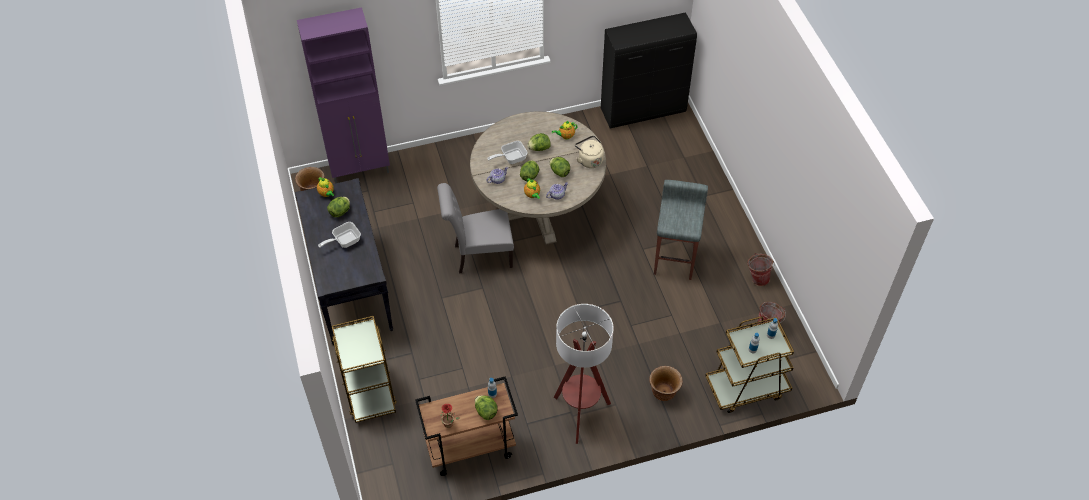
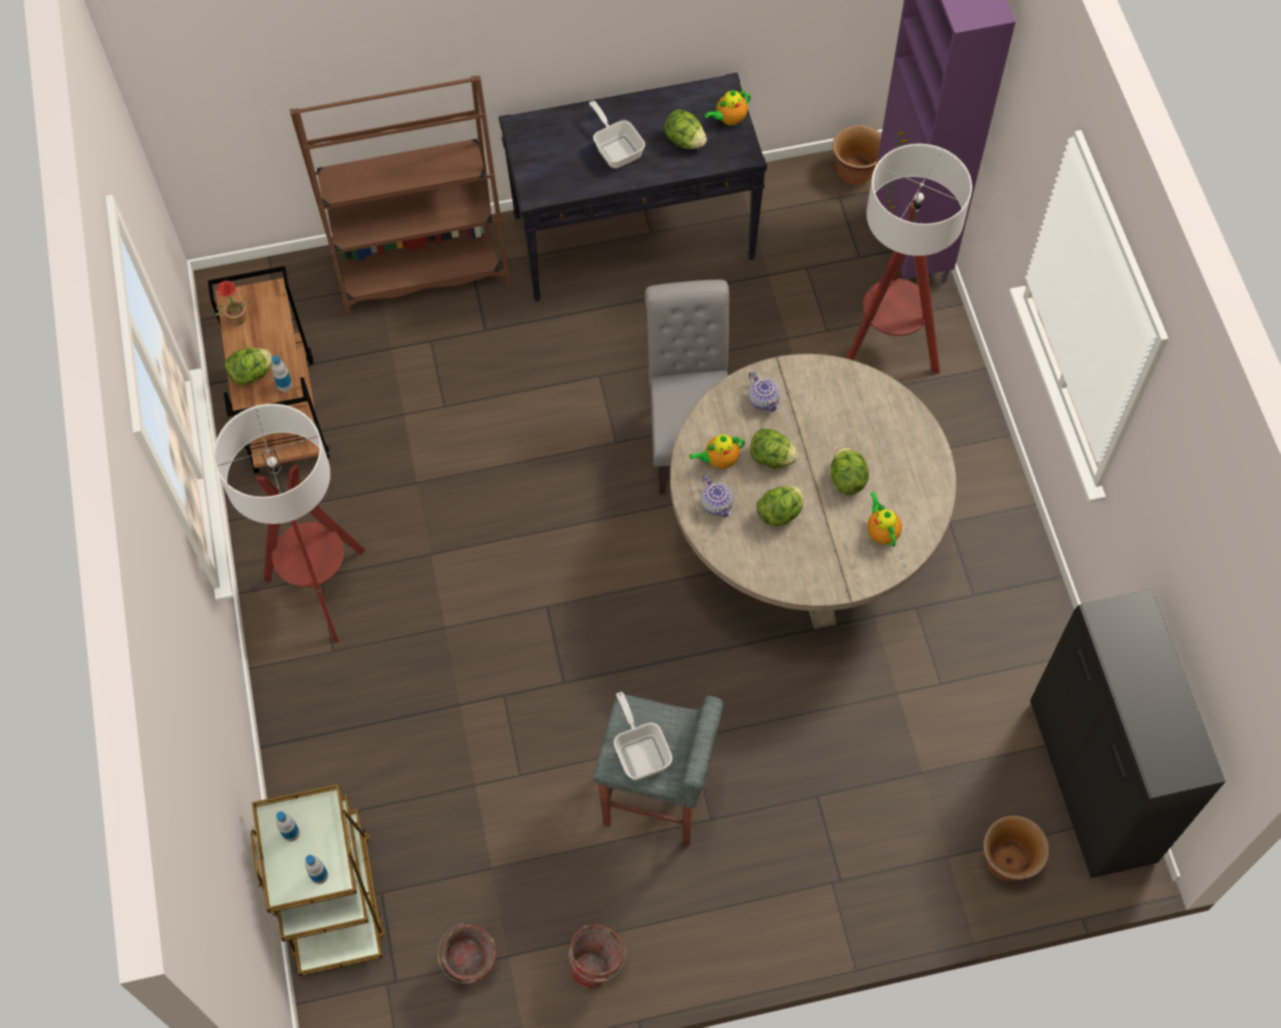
camera: 95 degrees right, 10 degrees up
(368, 389) = (421, 269): brown cart -> brown bookcase
(424, 178) = (887, 349): none -> floor lamp
(511, 158) = (821, 426): frying pan -> frying pan (641, 750)
(589, 160) = (812, 572): beige kettle -> none
(663, 393) = (344, 738): brown planter -> brown planter (1007, 862)

